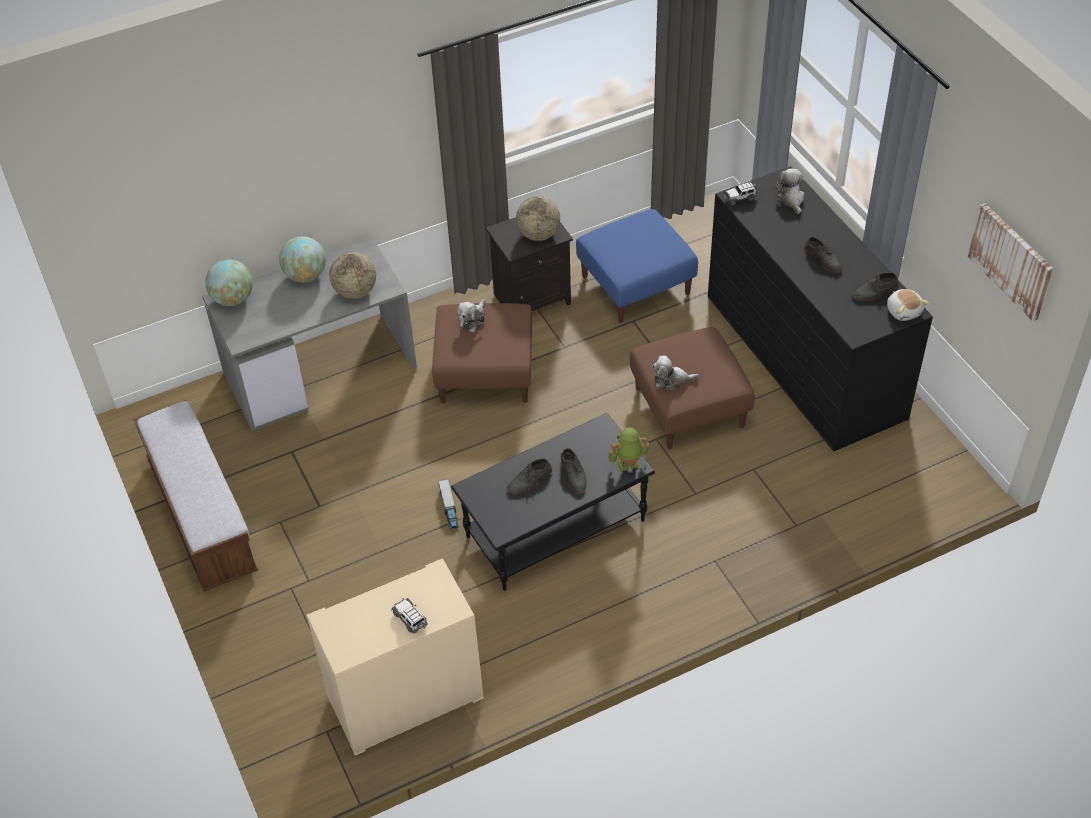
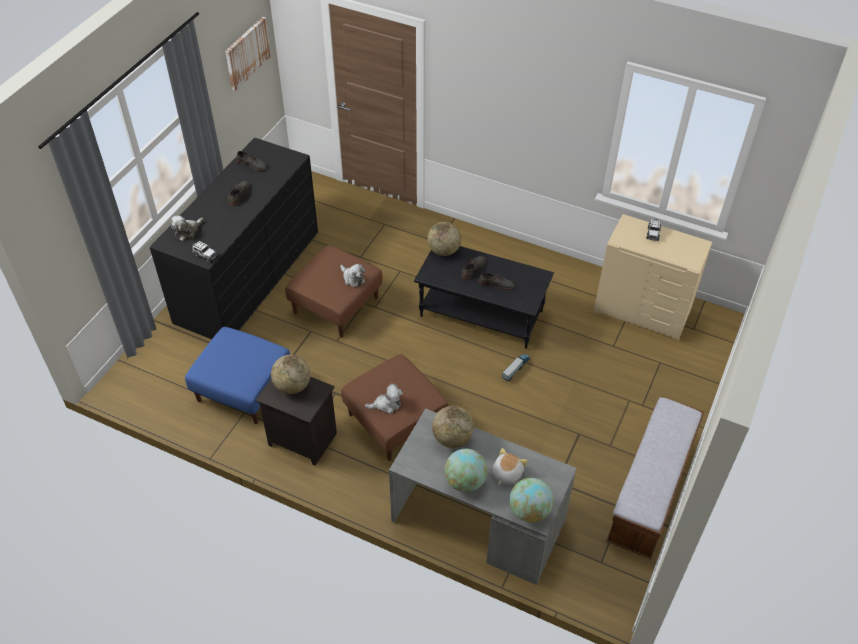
camera: 130 degrees left, 0 degrees up
(628, 465) = (444, 250): toy robot -> globe
(904, 311) = (259, 148): plush toy -> plush toy (506, 473)

